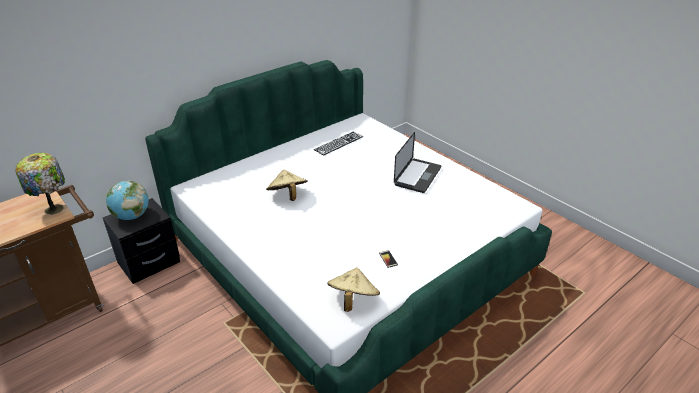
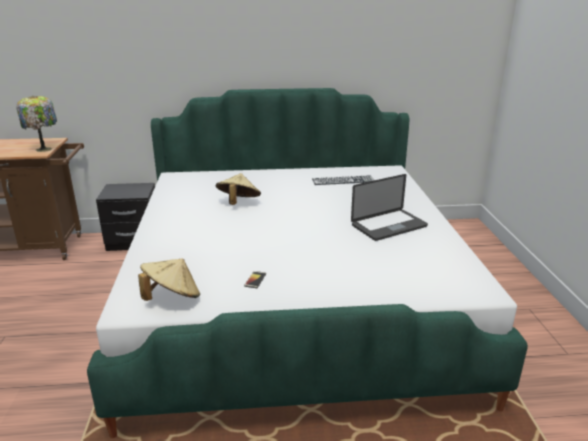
camera: 35 degrees right, 10 degrees down
(132, 216) = (124, 189): globe -> none

